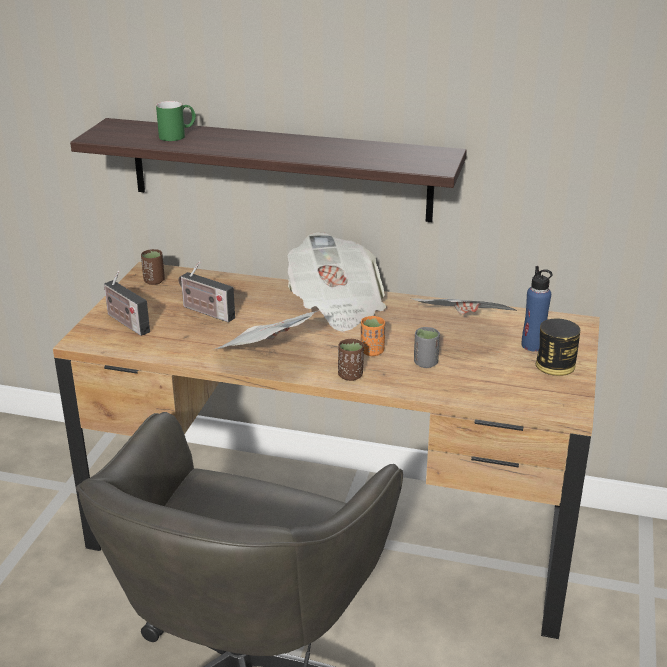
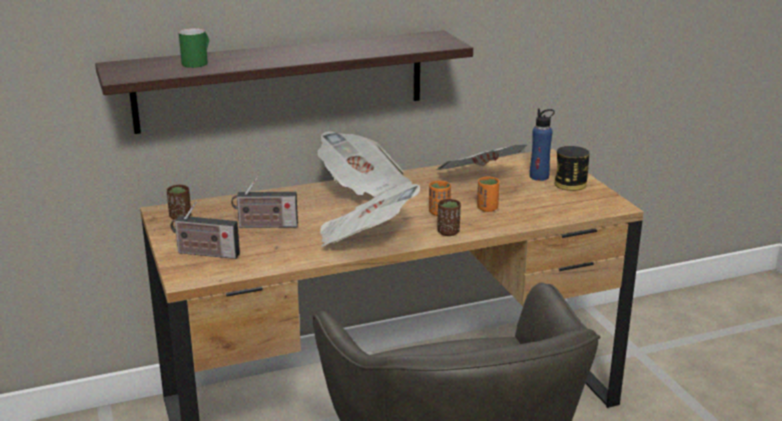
camera: 35 degrees left, 5 degrees down
(425, 363) = (487, 208): grey cup -> orange cup

